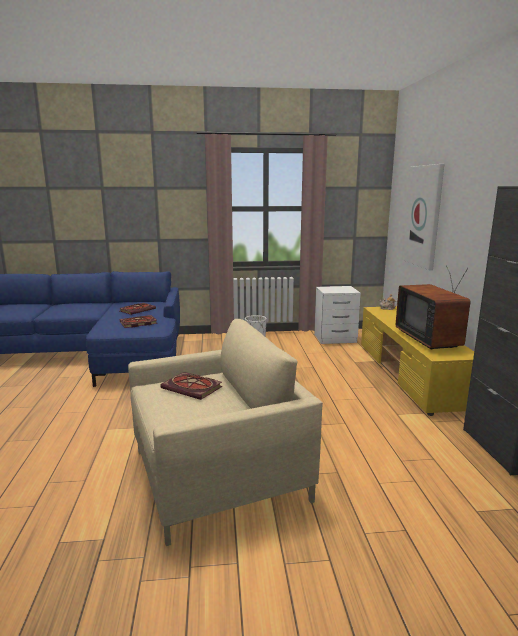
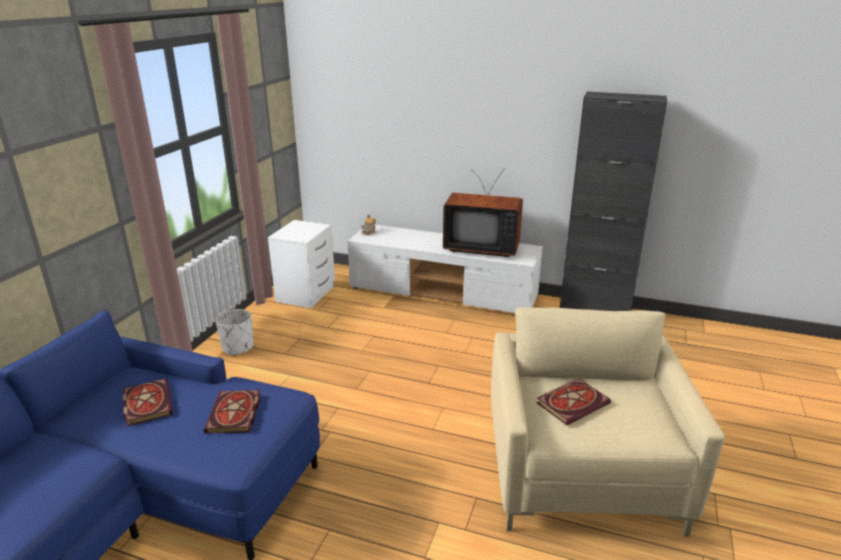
camera: 65 degrees left, 10 degrees up
(410, 375) = (444, 292): yellow tv stand -> white tv stand
(423, 216) = (391, 116): picture -> none

